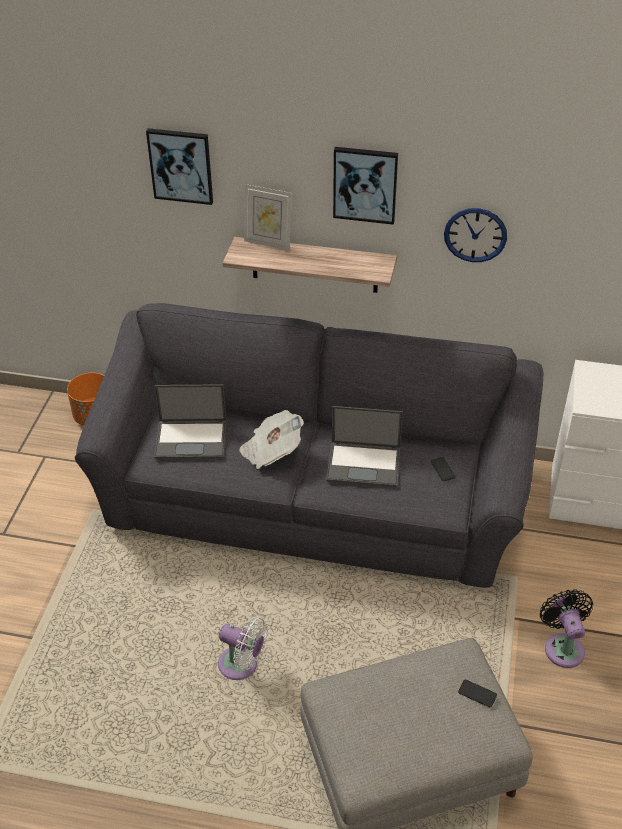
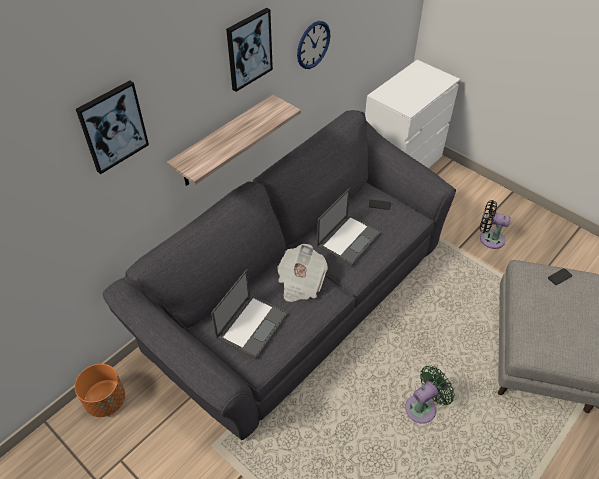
camera: 60 degrees left, 5 degrees up
(242, 665) = (423, 407): white fan -> green fan
(268, 243) = (195, 147): picture frame -> none

